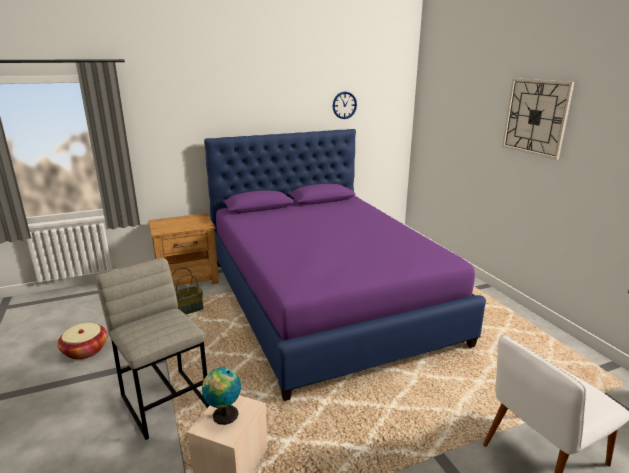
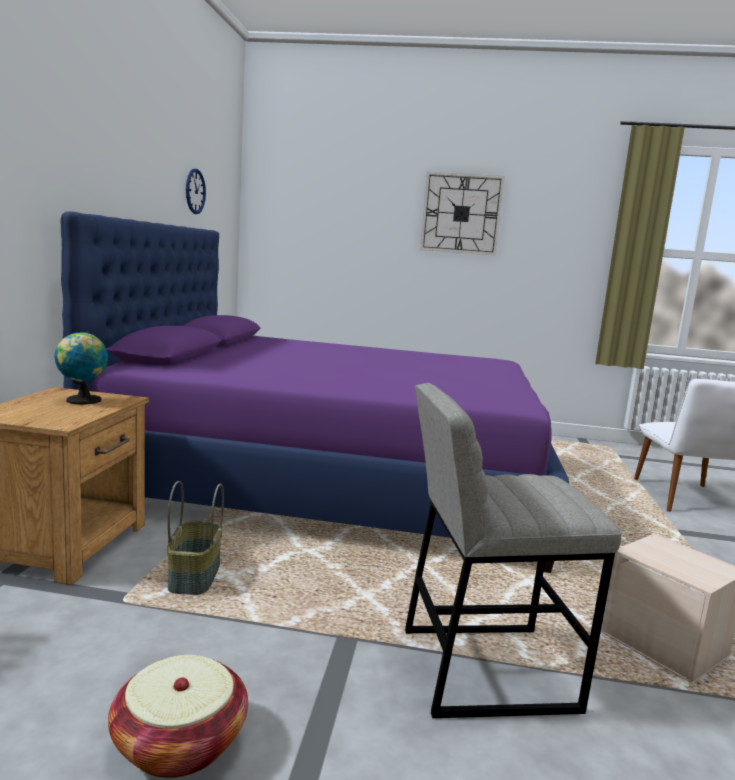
camera: 60 degrees left, 10 degrees down
(223, 415) = (677, 561): globe -> globe (82, 401)

